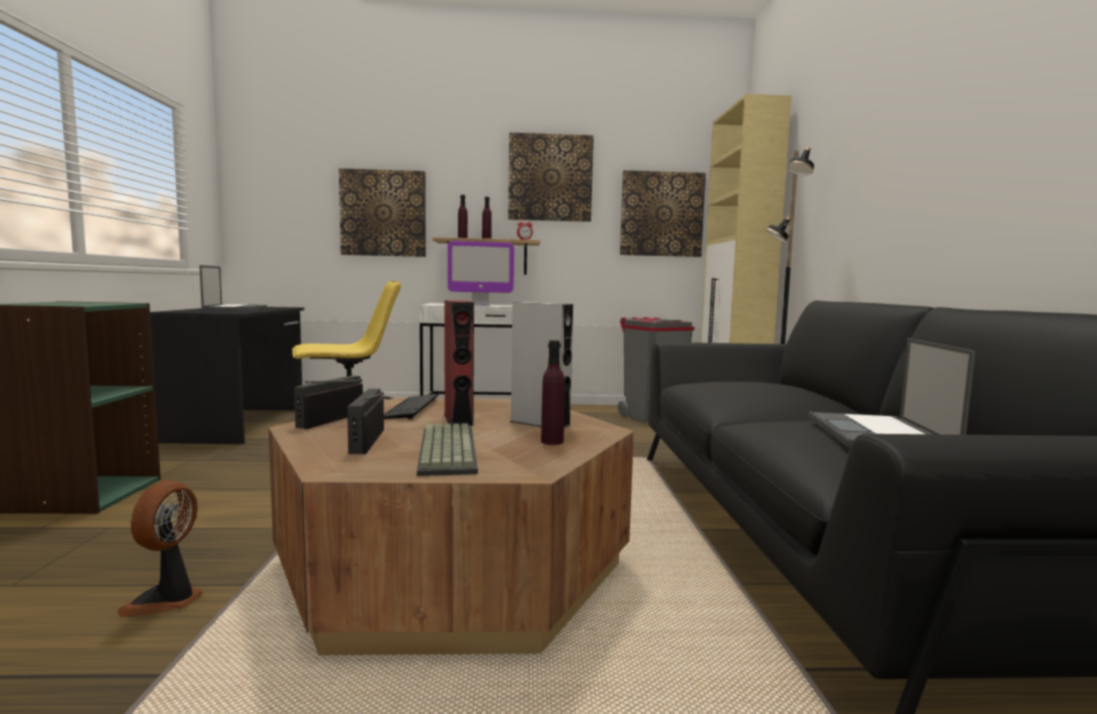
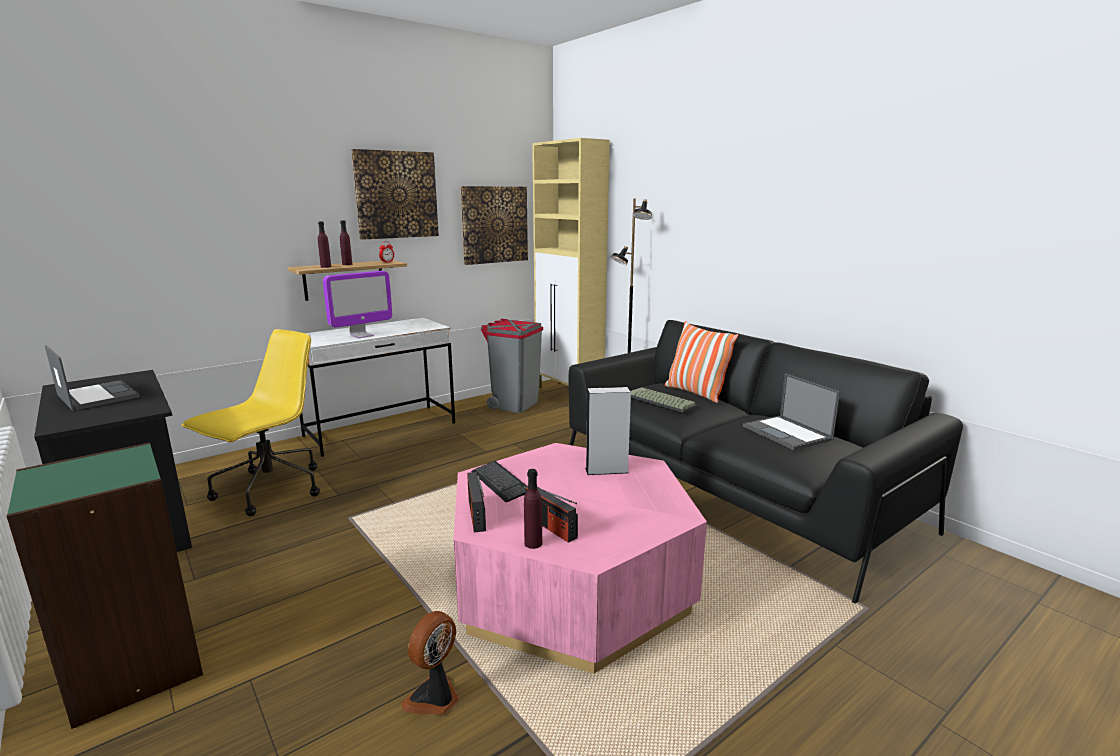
camera: 35 degrees left, 10 degrees up
(167, 600) = (434, 698): fan -> fan turned 60 degrees clockwise
(383, 213) = (217, 242): picture -> none
(445, 450) = (610, 517): keyboard -> keyboard (659, 401)
(453, 565) = (572, 584): brown coffee table -> pink coffee table
(458, 419) = (555, 484): red speaker -> none
(552, 441) = (645, 486): purple bottle -> purple bottle (533, 543)
(809, 391) = (695, 393): none -> pillow

